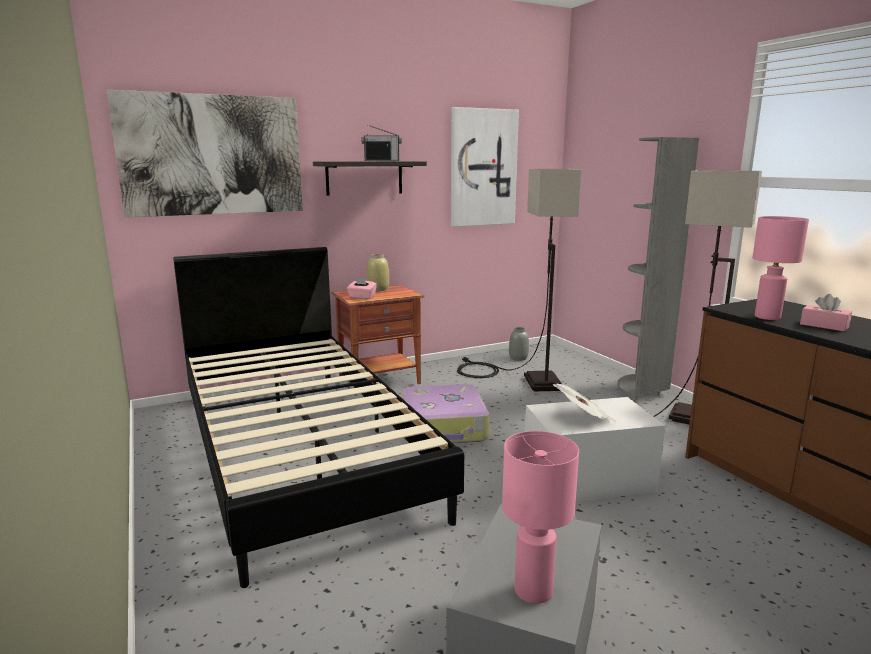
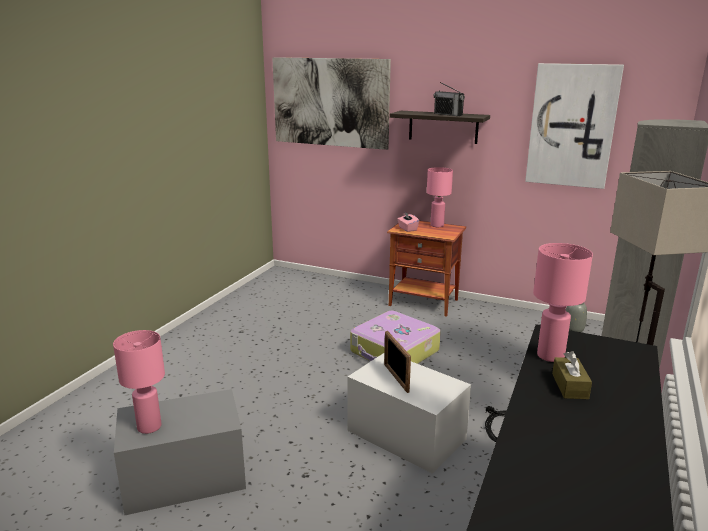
camera: 50 degrees right, 5 degrees up
(299, 450) = (295, 324): black bed -> none
(378, 289) = (436, 225): beige vase -> pink table lamp
(507, 376) = (525, 339): floor lamp -> none
(583, 417) = (396, 378): newspaper -> picture frame
(824, 325) = (569, 386): pink tissue box -> brown tissue box

